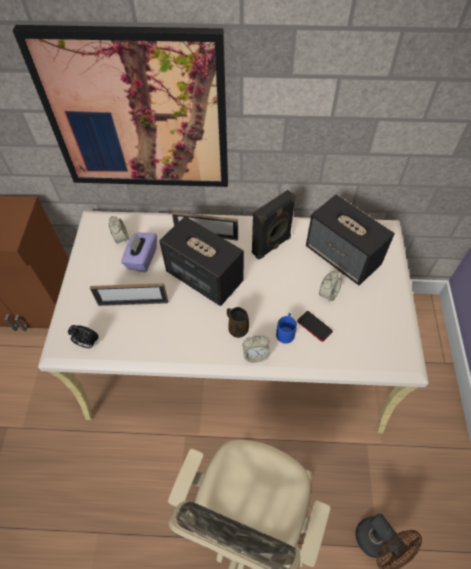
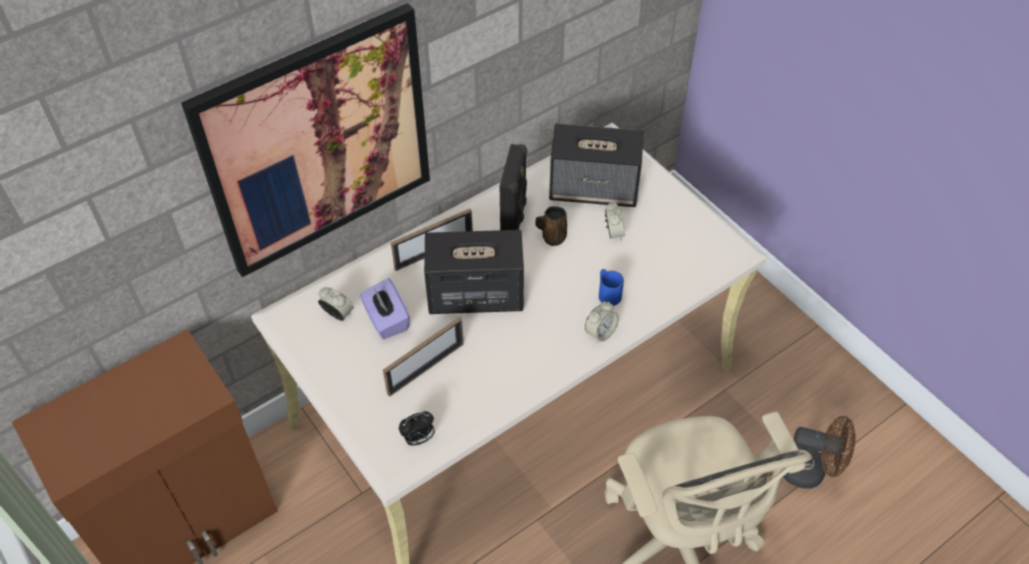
camera: 40 degrees left, 5 degrees down
(237, 329) = (559, 321): brown mug -> brown mug (552, 237)
(314, 326) = (629, 271): phone -> none

